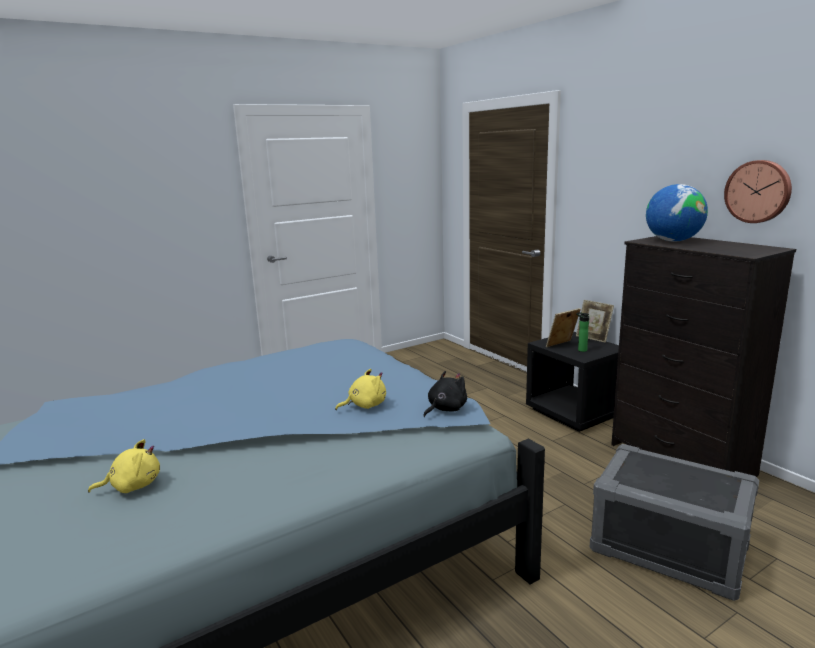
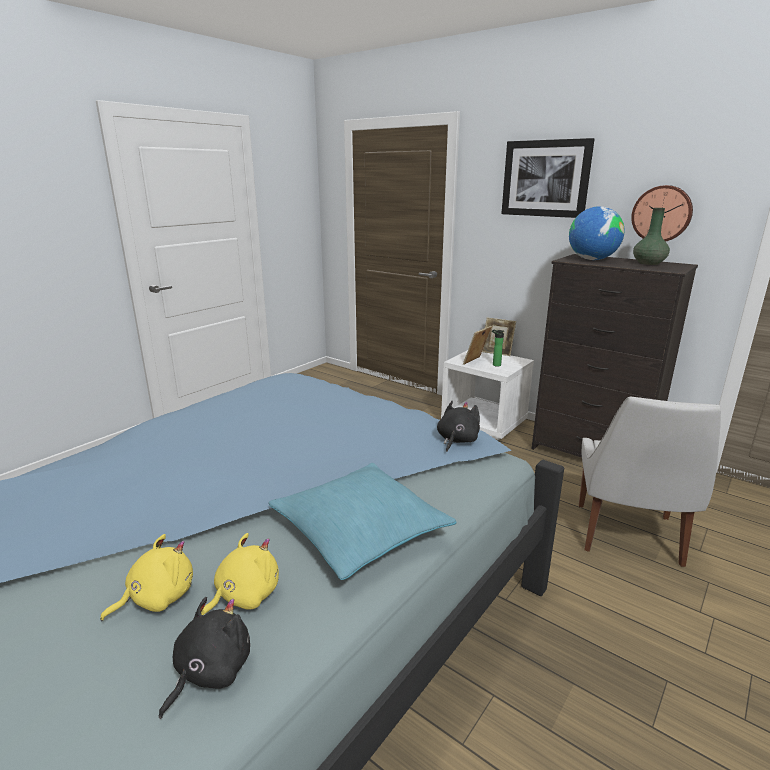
camera: 20 degrees left, 5 degrees up
(131, 536) = (210, 671): none -> black plush toy
(305, 467) = (360, 530): none -> turquoise pillow
(364, 405) = (371, 447): yellow plush toy -> yellow plush toy (244, 596)
(574, 413) = (484, 423): black nightstand -> white nightstand
(639, 155) = (545, 178): none -> picture
(667, 548) = (628, 536): grey storage box -> white chair
(734, 246) = (649, 263): none -> green vase

